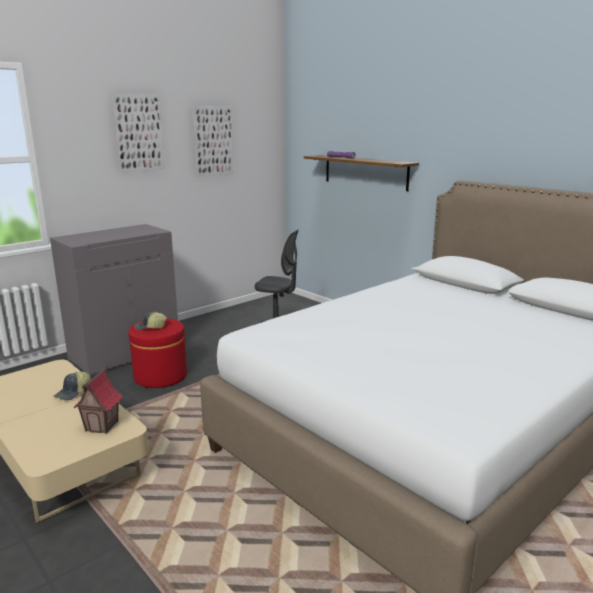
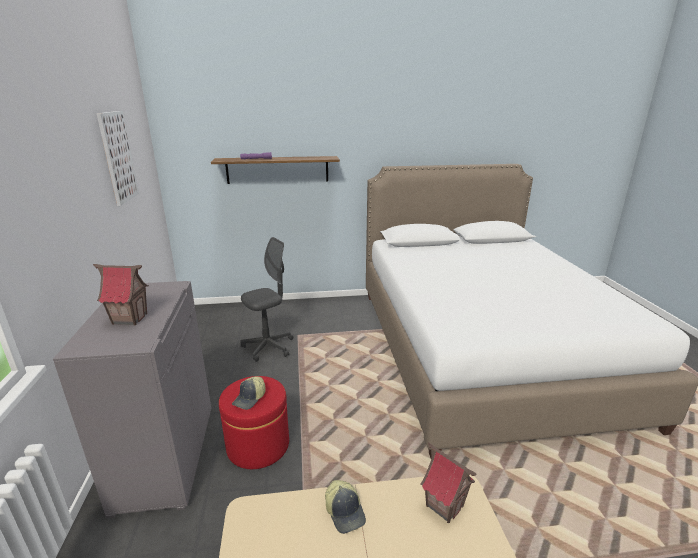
camera: 55 degrees left, 5 degrees up
(104, 235) = (130, 318): none -> toy house
(138, 133) = (65, 159): picture -> none

